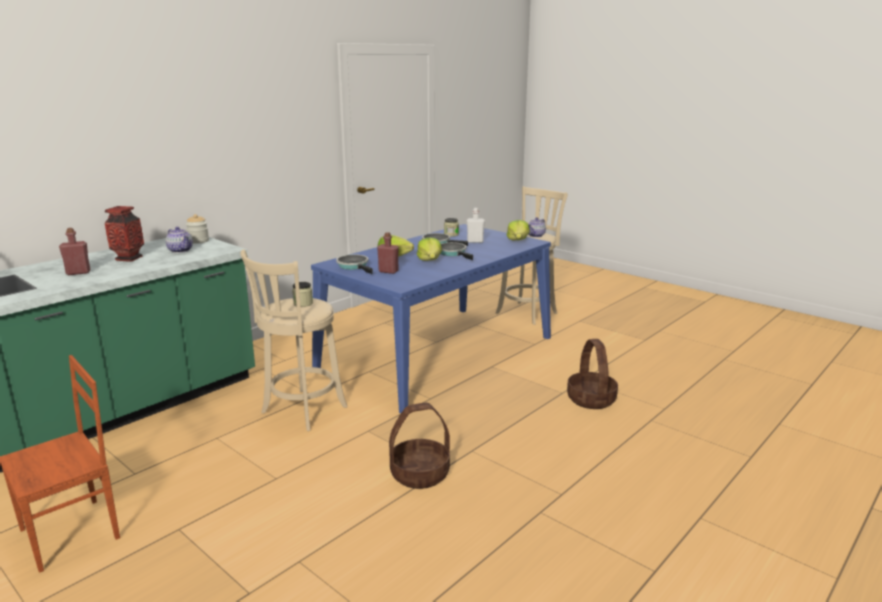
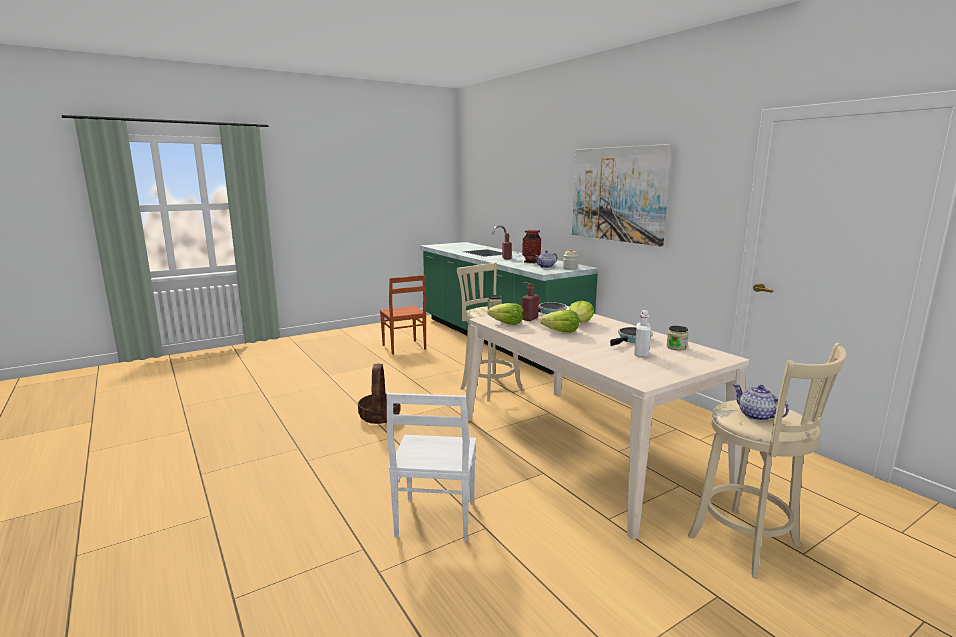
camera: 105 degrees right, 5 degrees down
(204, 131) = (618, 194): none -> picture
(438, 353) = (585, 447): blue dining table -> beige dining table
(453, 253) = (586, 341): frying pan -> none
(518, 240) = (649, 374): lettuce -> lettuce (507, 323)
(591, 399) = (434, 519): basket -> white chair

